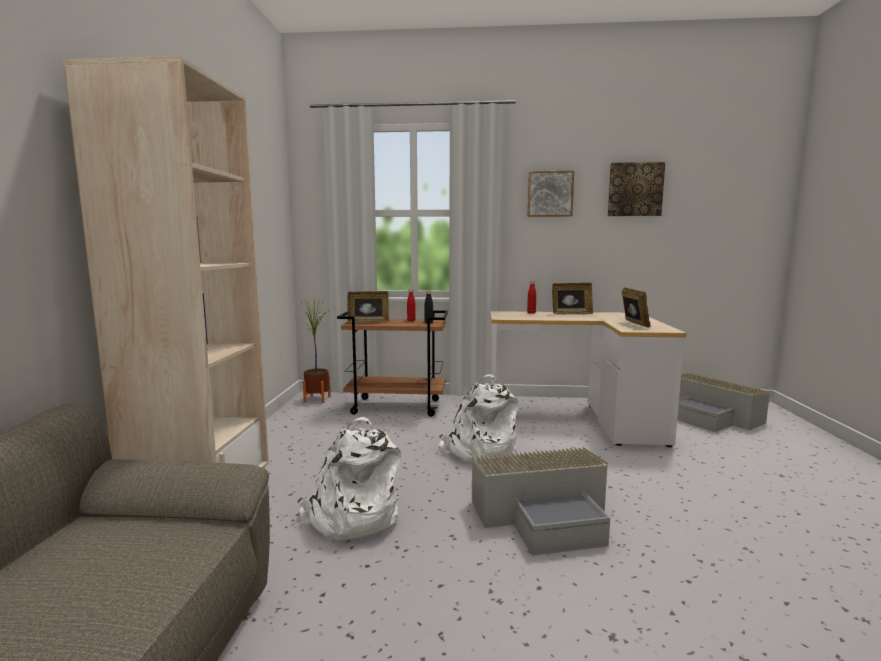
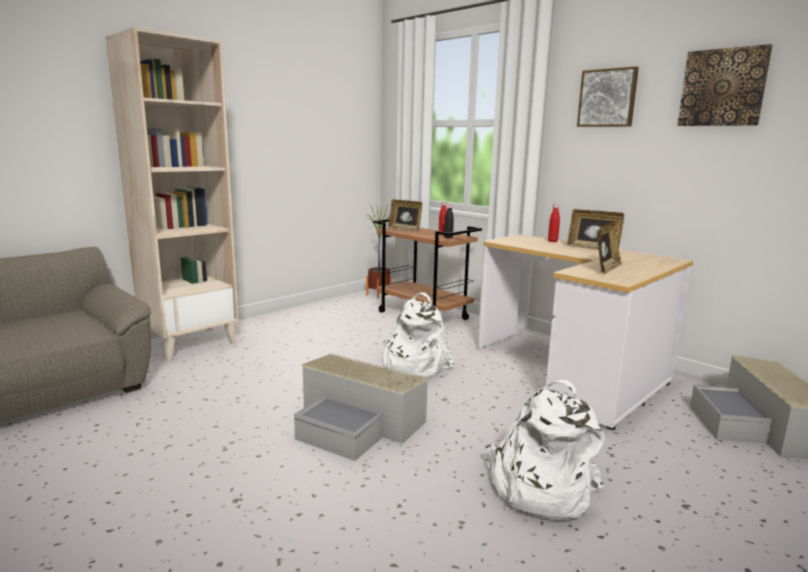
camera: 40 degrees right, 5 degrees up
(352, 518) = (248, 373): white backpack -> white backpack (538, 488)

